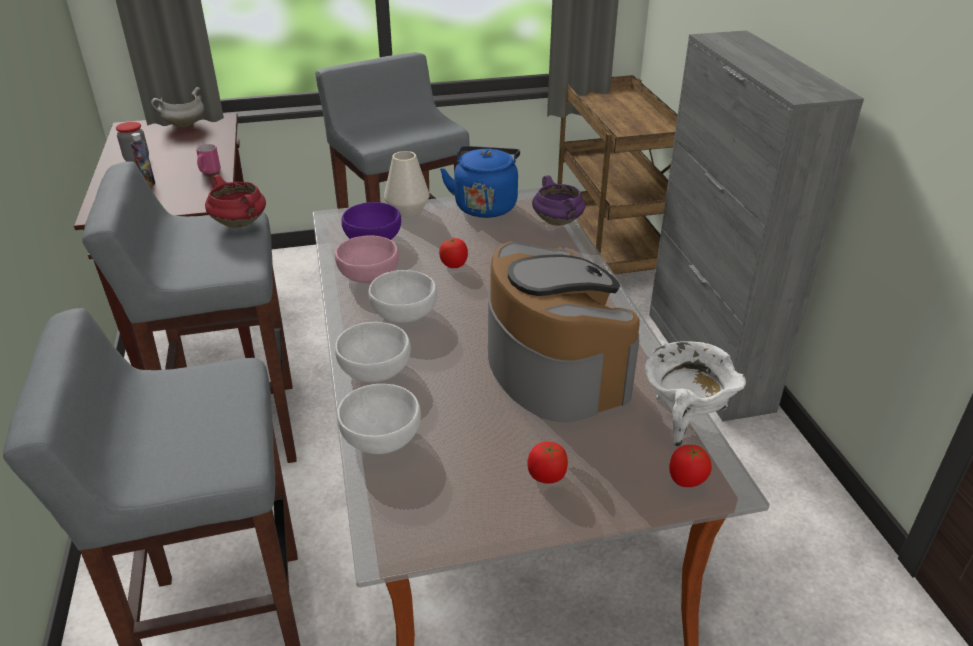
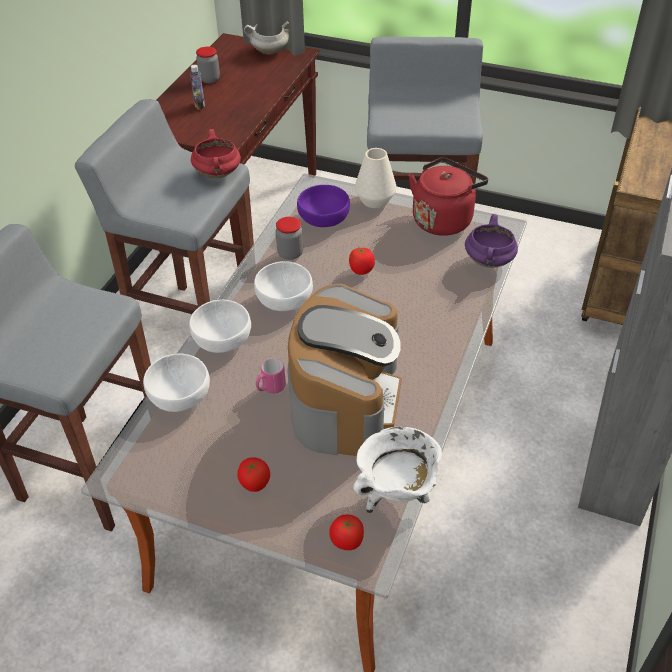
camera: 35 degrees right, 10 degrees up
(209, 172) = (248, 110): pink mug -> pink mug (270, 388)
(369, 275) = (290, 253): pink bowl -> jar
(485, 205) = (444, 219): blue kettle -> red kettle

